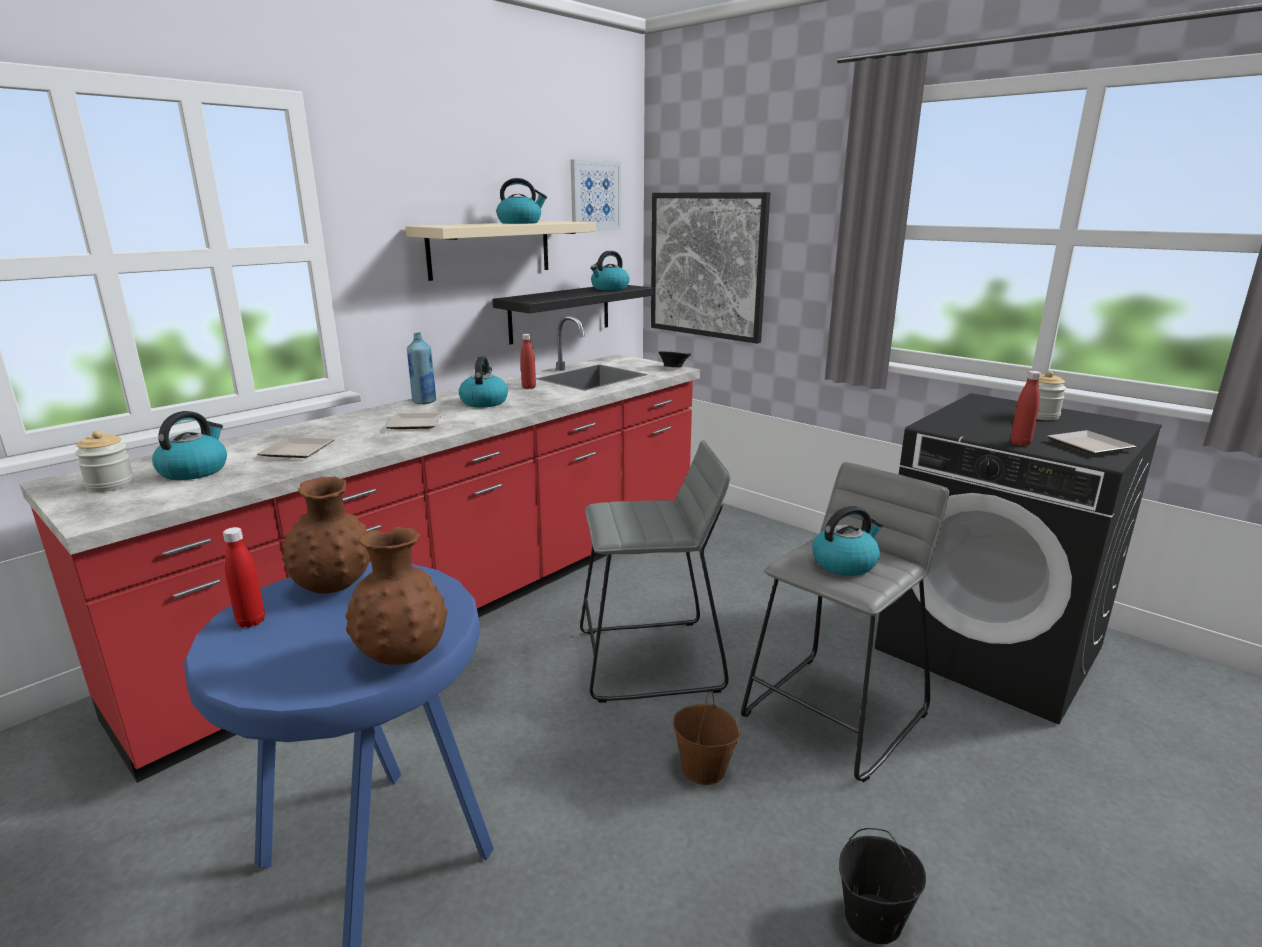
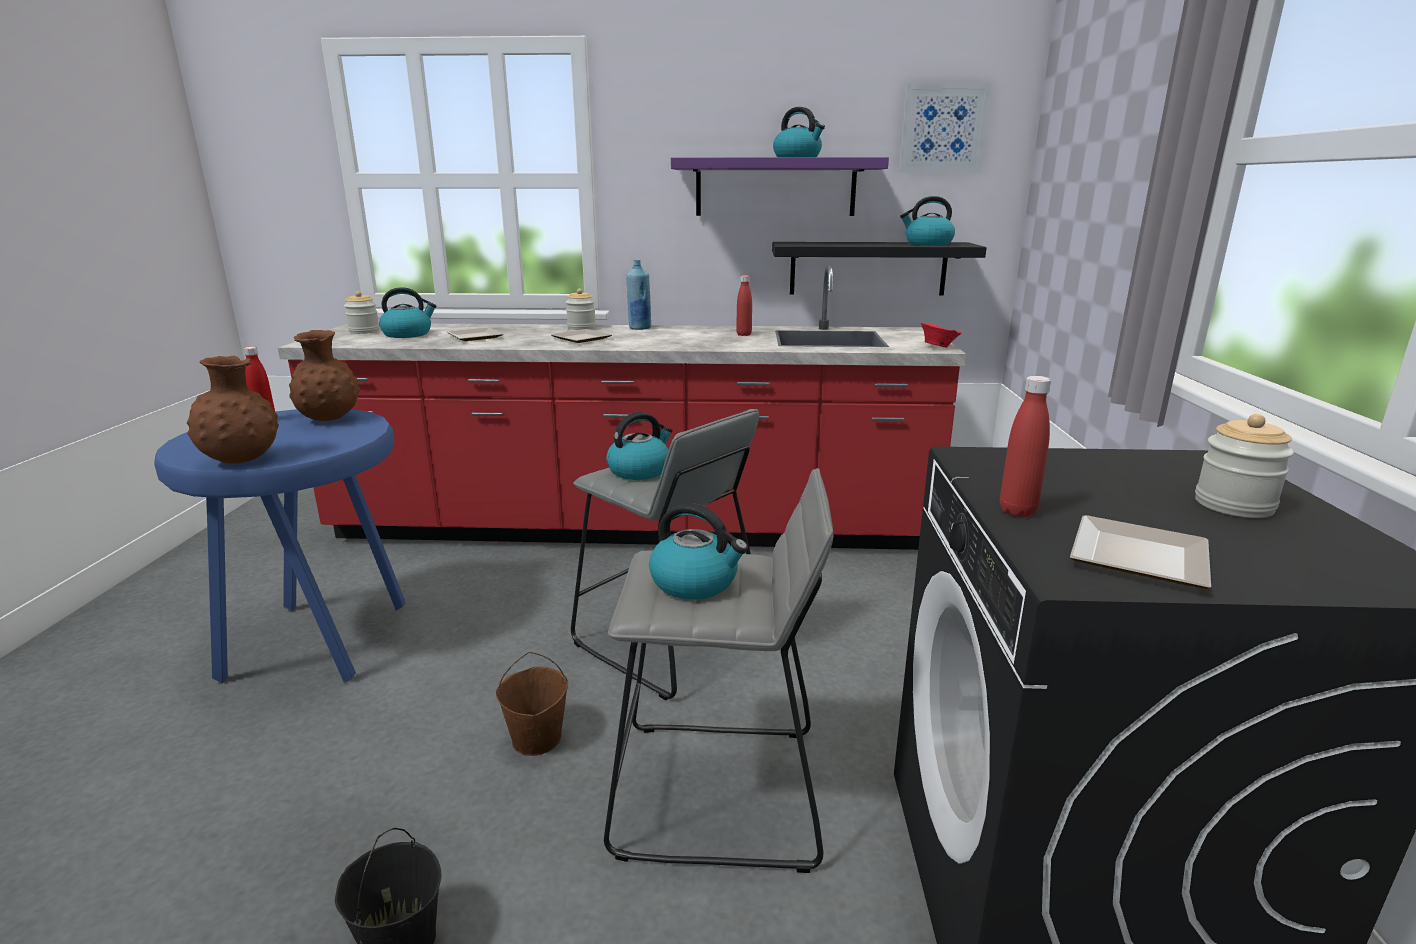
camera: 50 degrees right, 0 degrees up
(368, 414) = (581, 328): none -> jar
(484, 402) = (673, 336): kettle -> kettle (640, 470)
(490, 249) = (775, 187): beige shelf -> purple shelf
(673, 368) = (938, 347): black bowl -> red bowl
(707, 265) = (1064, 220): picture -> none

